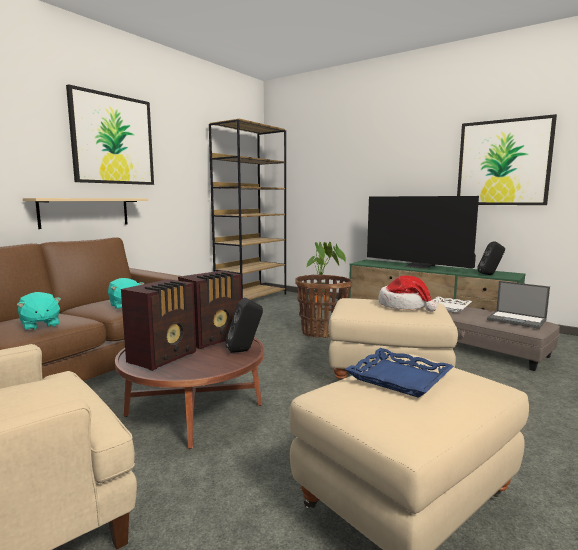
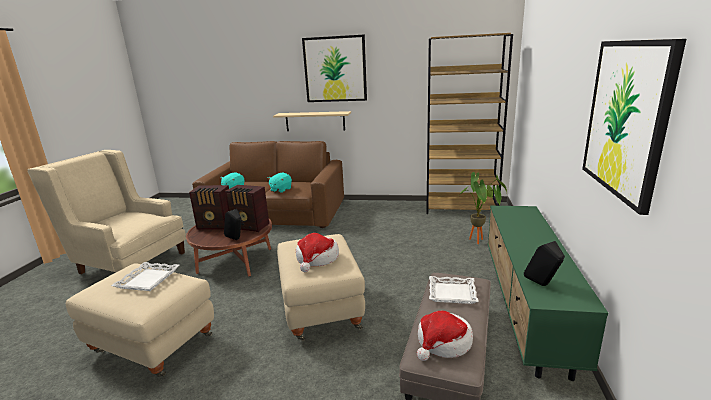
camera: 65 degrees right, 10 degrees up
(322, 332) = (401, 260): basket -> none
(399, 377) = (148, 280): blue tray -> white tray
(418, 266) = (530, 237): television -> none
(517, 320) = (443, 343): laptop -> hat

